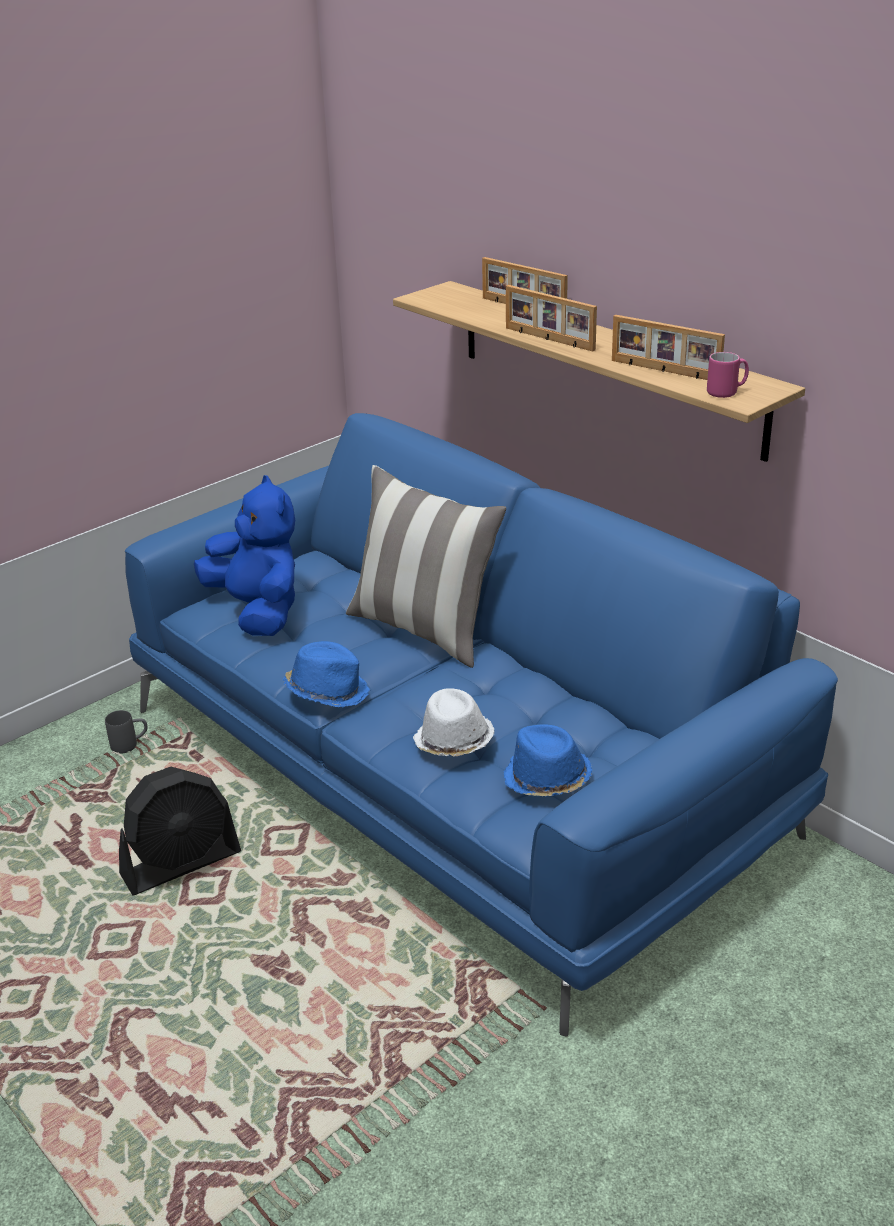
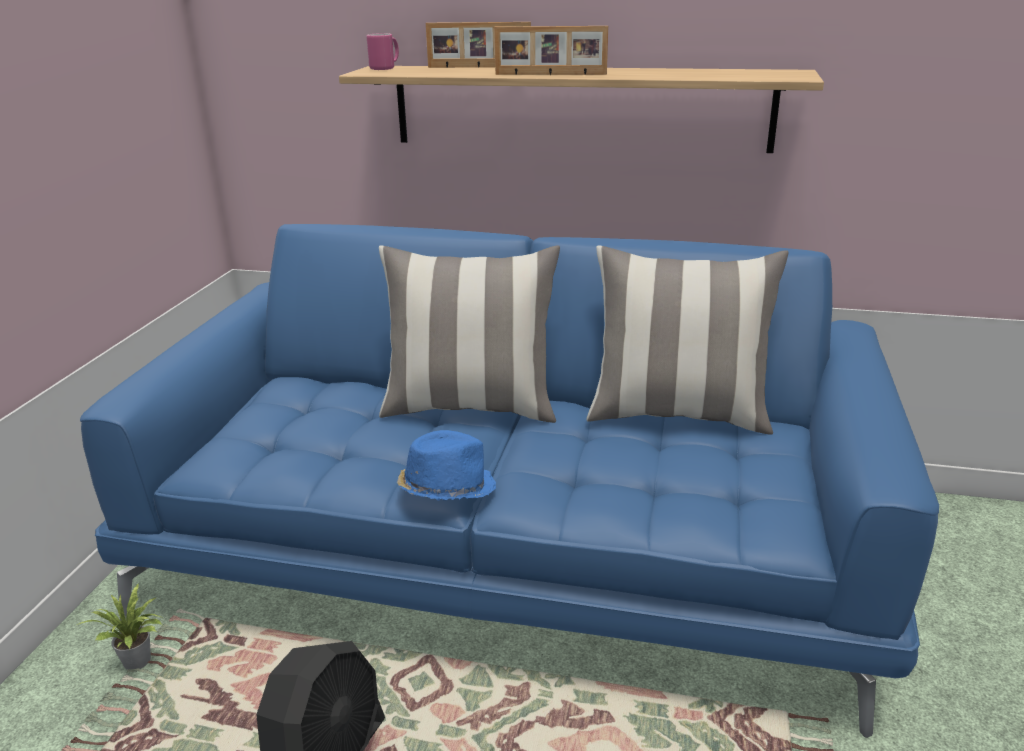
camera: 35 degrees left, 5 degrees down
(130, 745) = (139, 662): grey mug -> potted plant
(258, 611) = (279, 443): blue plush toy -> none
(453, 742) = (628, 487): white hat -> none
(546, 779) = (748, 486): blue hat -> none
(579, 698) = (678, 414): none -> pillow
(664, 371) = (693, 75): picture frame -> none
(727, 392) = (773, 76): pink mug -> pink mug (385, 68)

